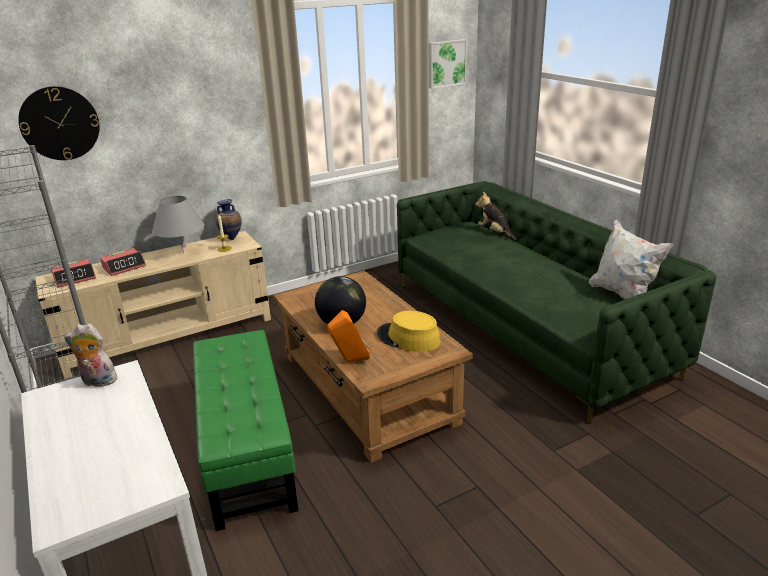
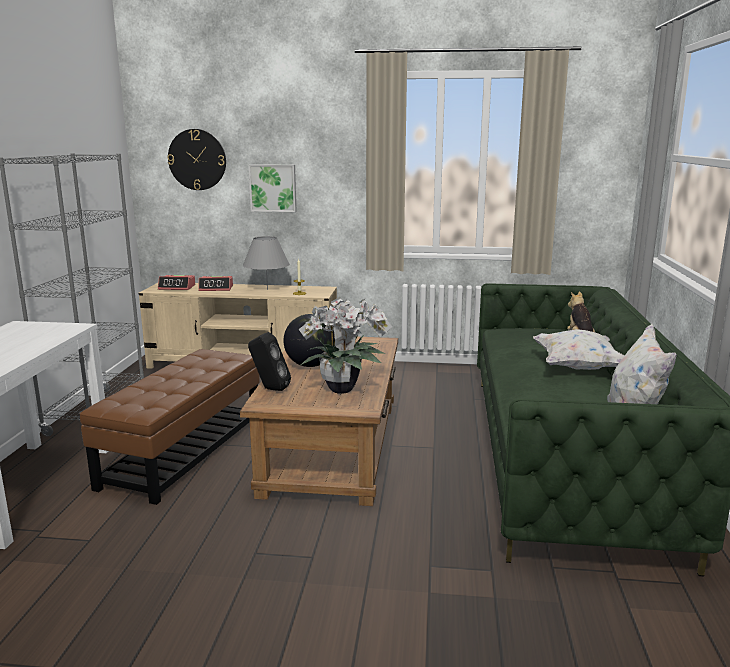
camera: 35 degrees right, 10 degrees down
(97, 382) = (54, 327): plush toy -> none
(231, 238) = (316, 289): vase -> none
(248, 449) = (185, 451): green ottoman -> brown ottoman
(350, 361) = (269, 389): orange speaker -> black speaker
(408, 338) = (344, 390): yellow hat -> potted plant
(446, 63) = (594, 149): picture -> picture (273, 188)
(529, 258) = (577, 367): none -> white pillow

